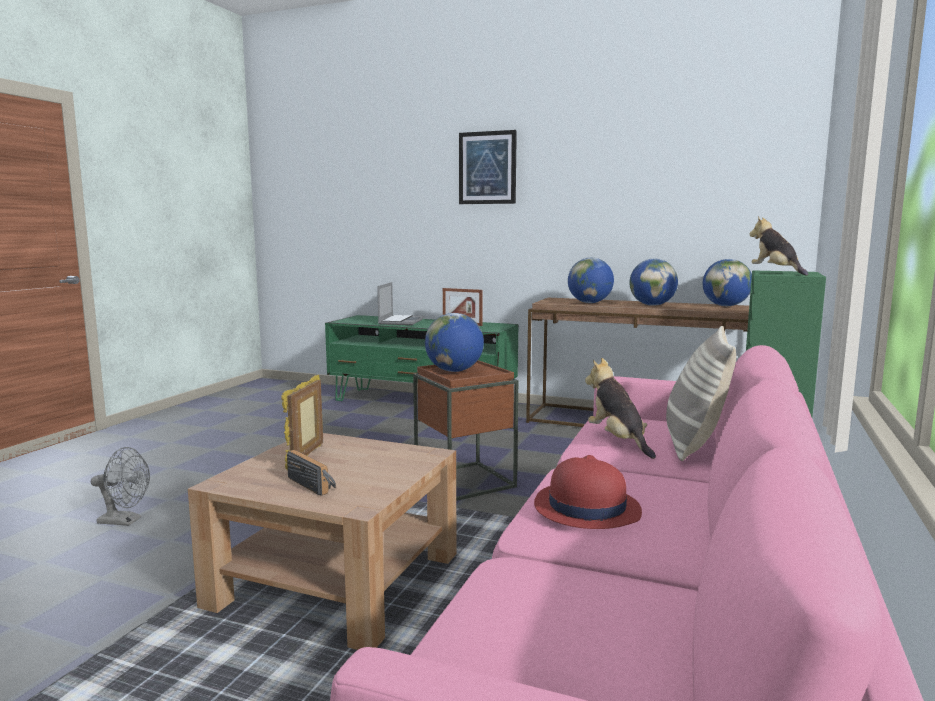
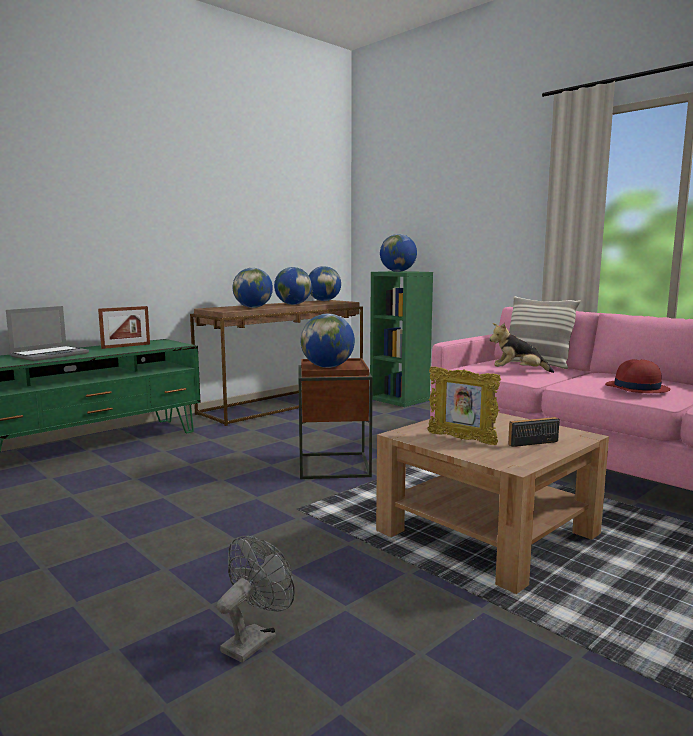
camera: 65 degrees left, 0 degrees up
(401, 321) = (50, 355): laptop -> laptop turned 90 degrees clockwise
(487, 168) = (118, 175): picture -> none
(776, 272) = (398, 271): plush toy -> globe

